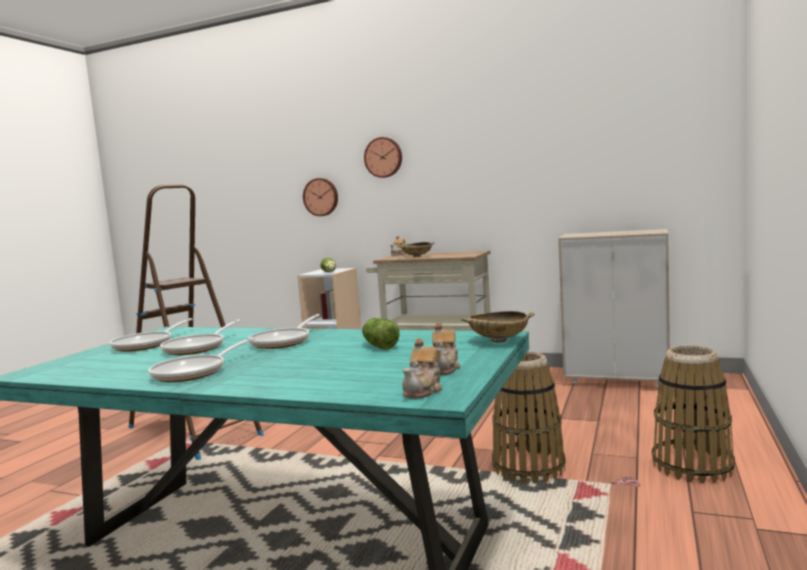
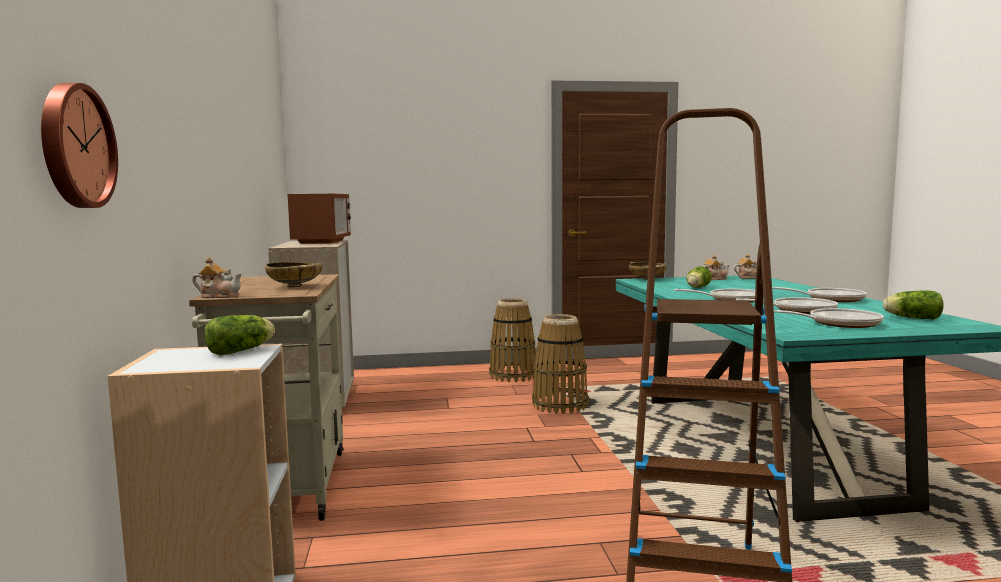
camera: 120 degrees left, 0 degrees up
(88, 367) = (911, 318): none -> lettuce
(383, 157) = (153, 80): wall clock -> none
(634, 232) = (322, 242): none -> microwave

